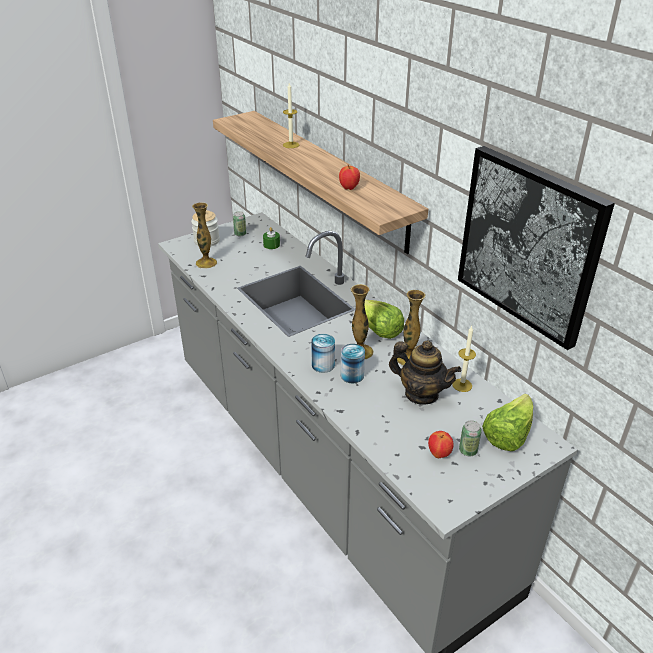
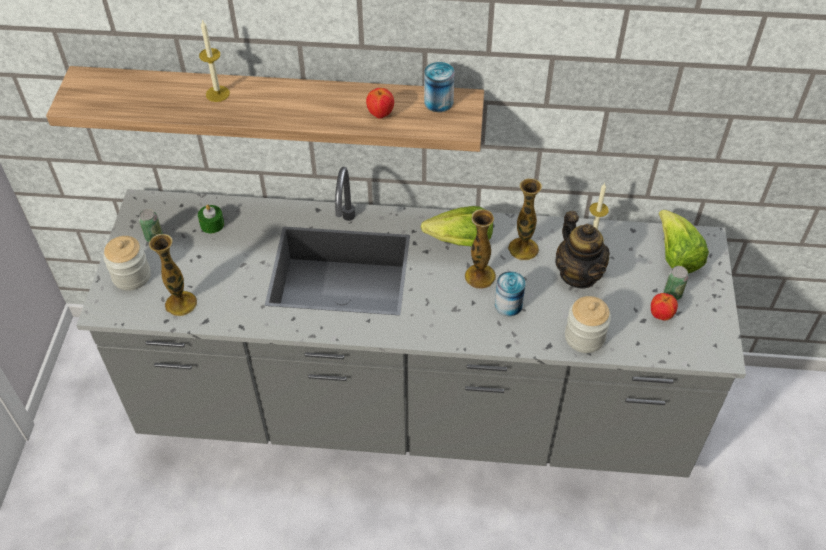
camera: 50 degrees left, 15 degrees up
(323, 365) = (472, 316): can -> can (438, 102)
(369, 424) = (584, 337): none -> jar
(421, 394) = (578, 274): teapot -> teapot turned 90 degrees clockwise
(529, 245) = (644, 81): picture -> none

